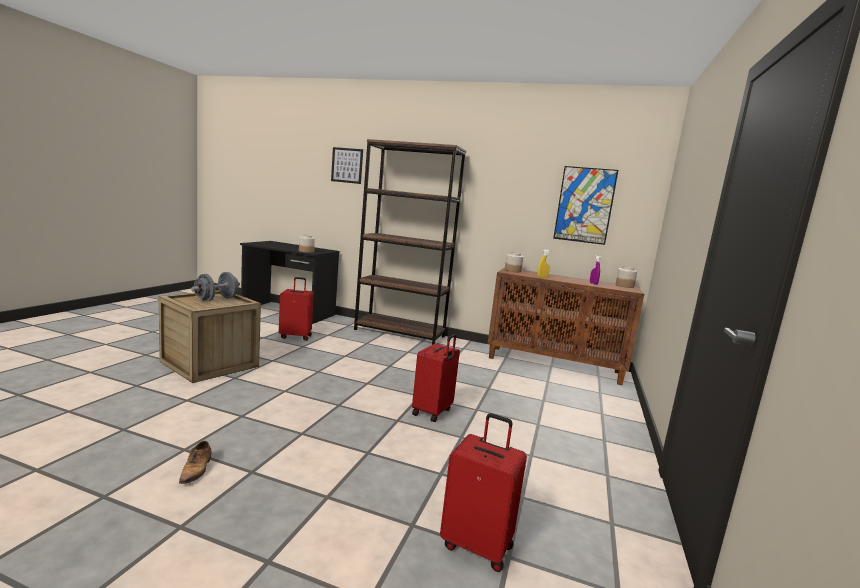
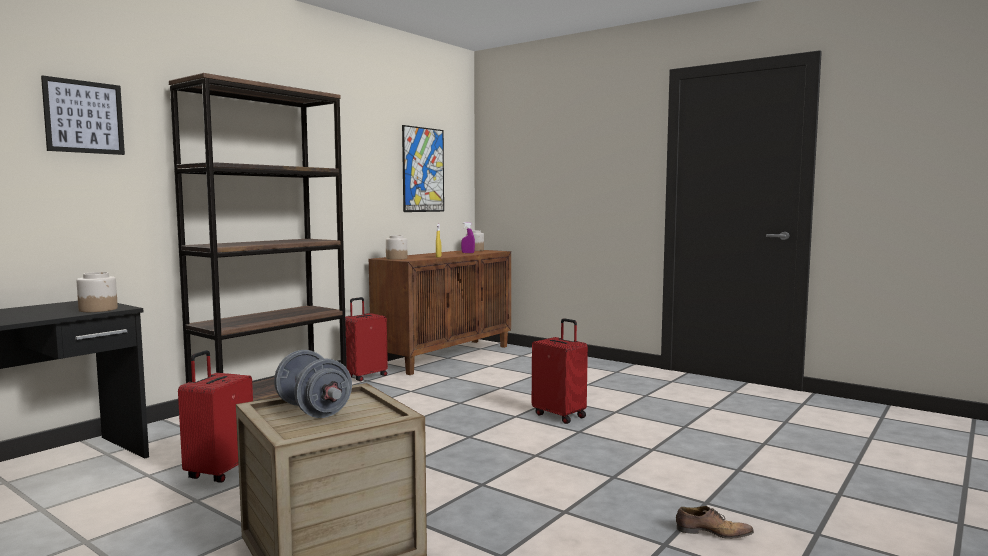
camera: 70 degrees left, 5 degrees down
(477, 545) = (778, 428): red suitcase -> red suitcase (364, 376)

